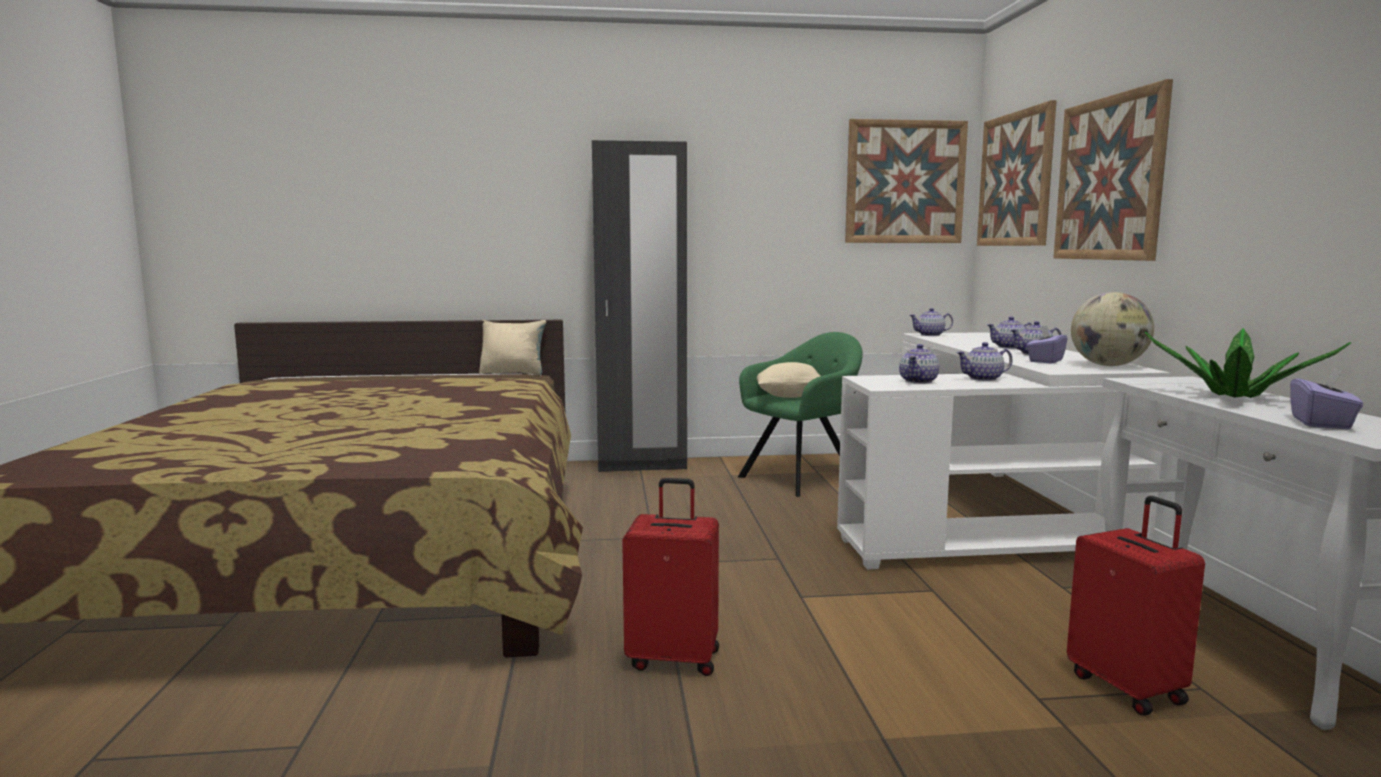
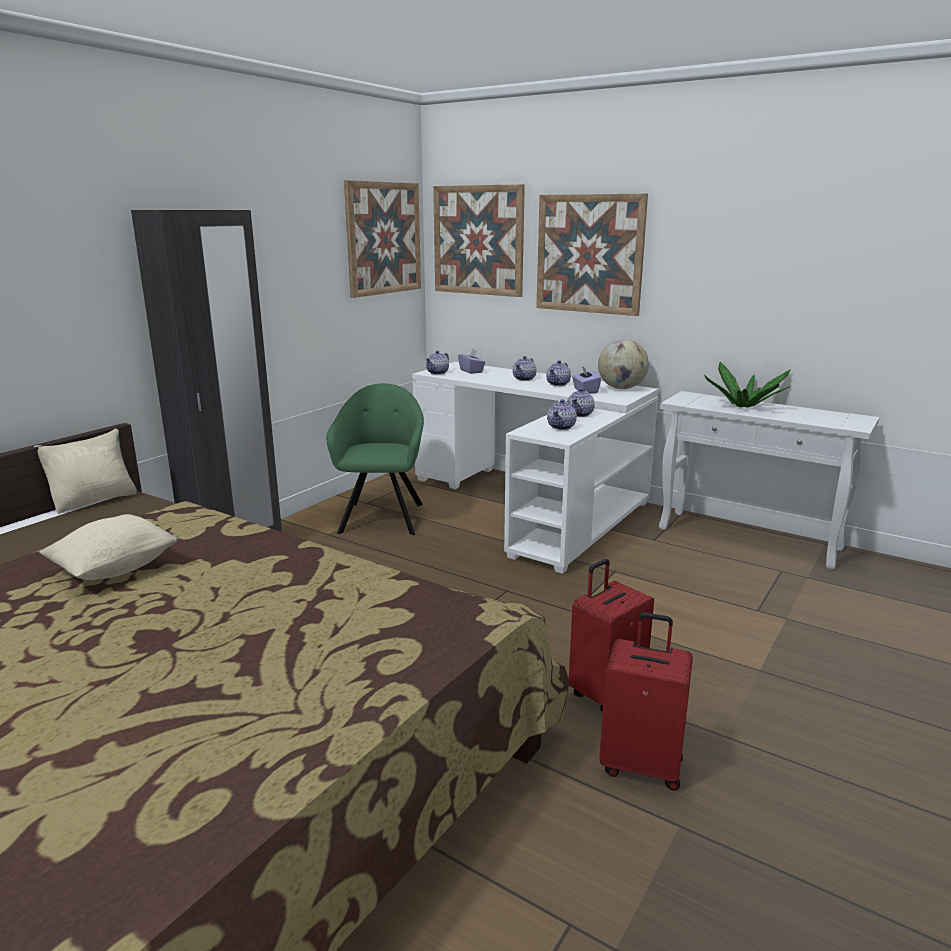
camera: 50 degrees left, 10 degrees up
(789, 396) = (371, 450): beige pillow -> beige pillow (115, 569)
(919, 381) = (561, 427): teapot -> teapot turned 45 degrees clockwise
(1128, 688) = (766, 585): red suitcase -> red suitcase (642, 765)
(1321, 423) = (815, 419): purple tissue box -> purple tissue box (471, 371)

